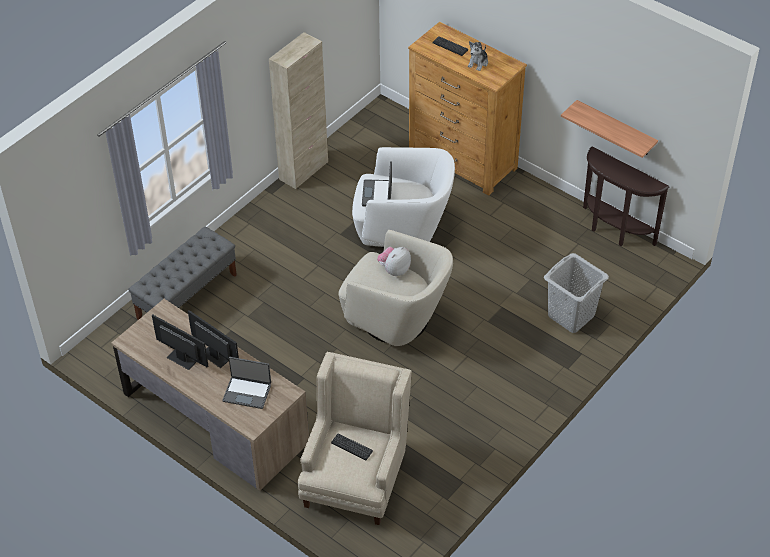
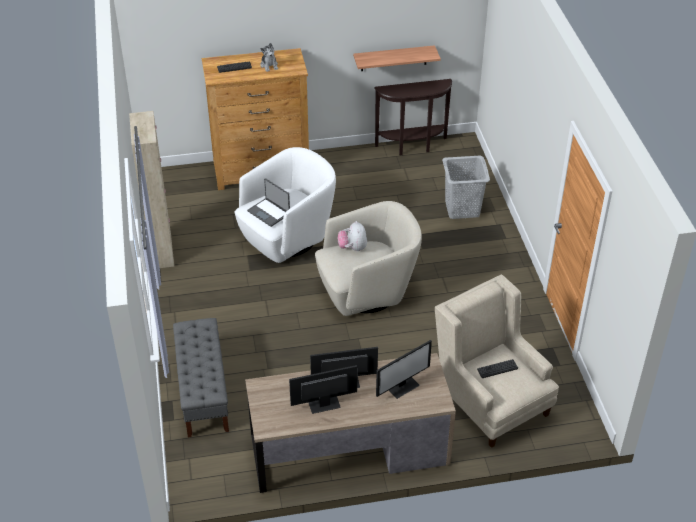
camera: 50 degrees left, 5 degrees down
(247, 392) = (402, 386): laptop -> monitor

